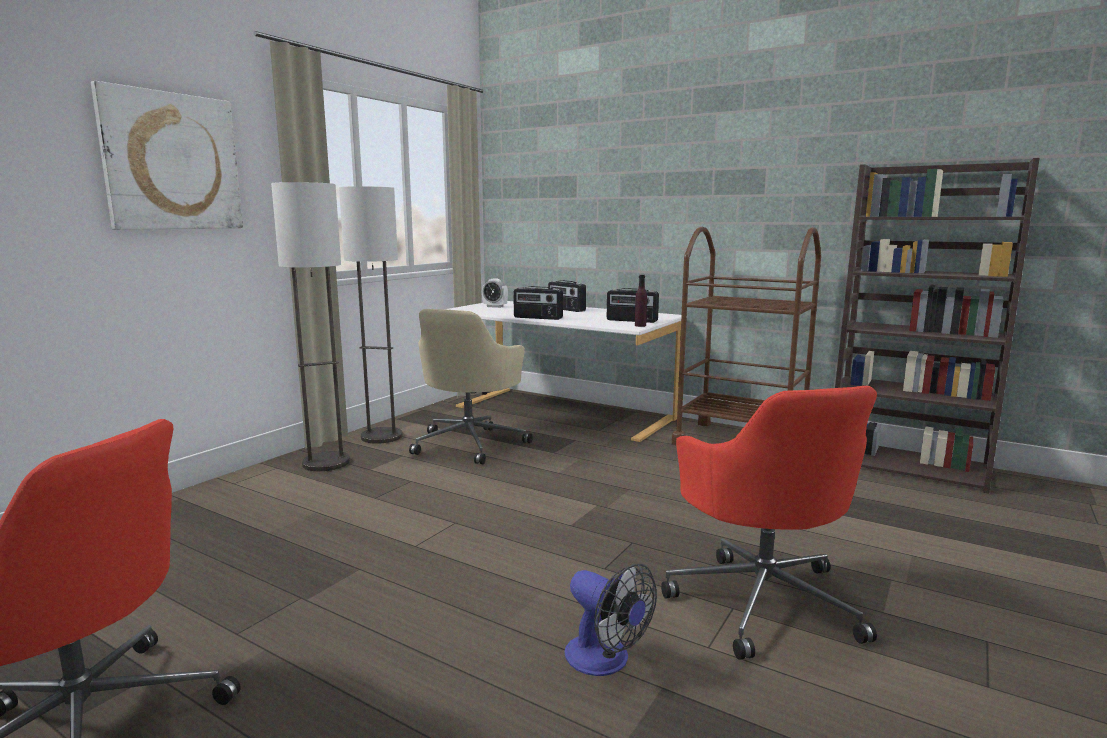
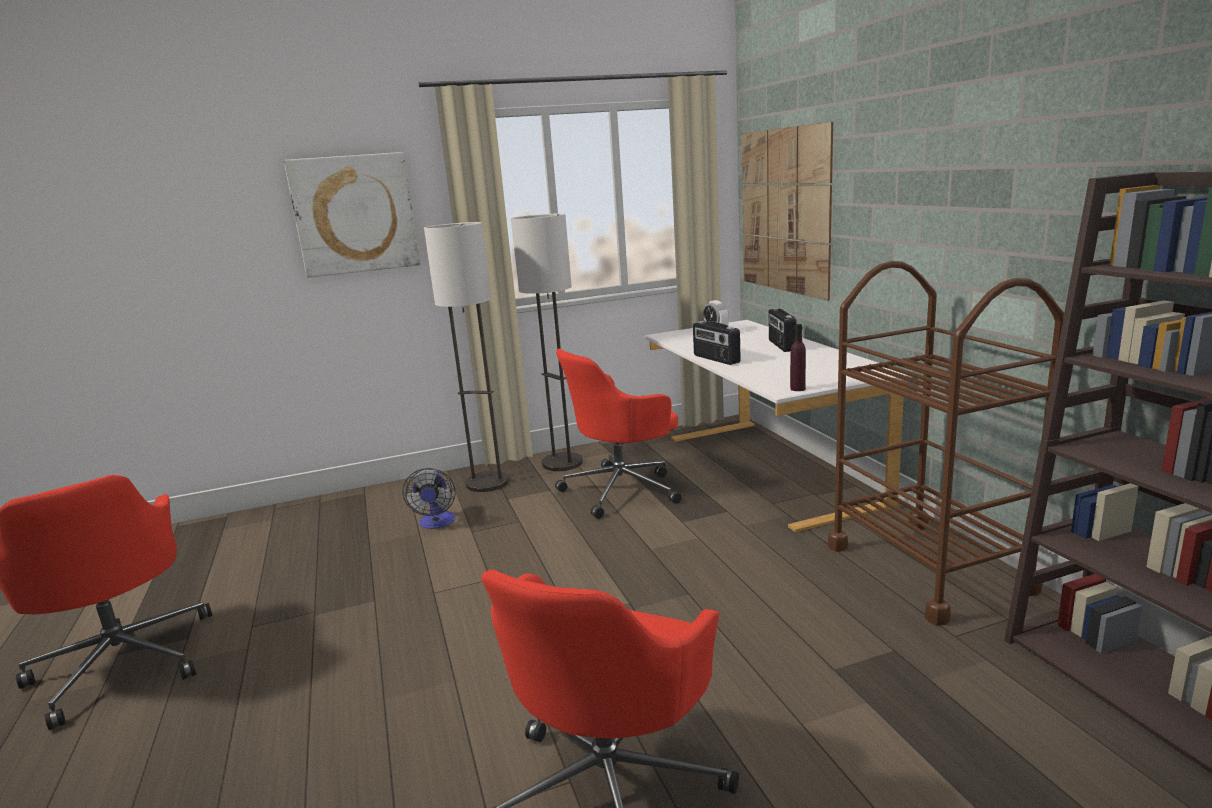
camera: 40 degrees right, 5 degrees up
(471, 443) = (622, 489): beige office chair -> red office chair
(544, 206) = (784, 211): none -> picture
(606, 660) = (397, 773): fan -> fan (436, 523)
(631, 320) = (809, 377): radio -> none

